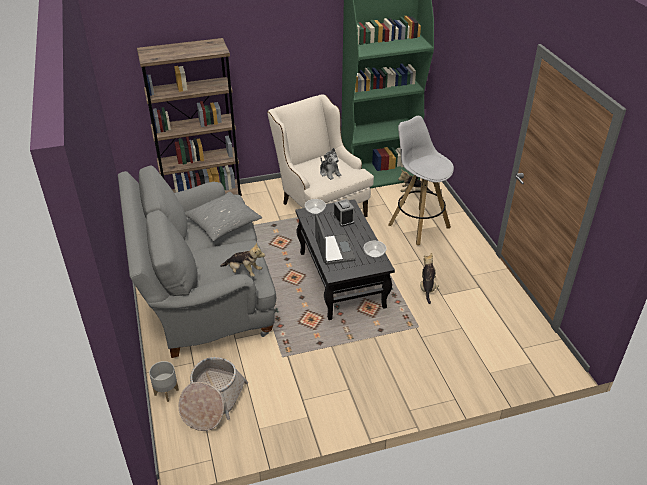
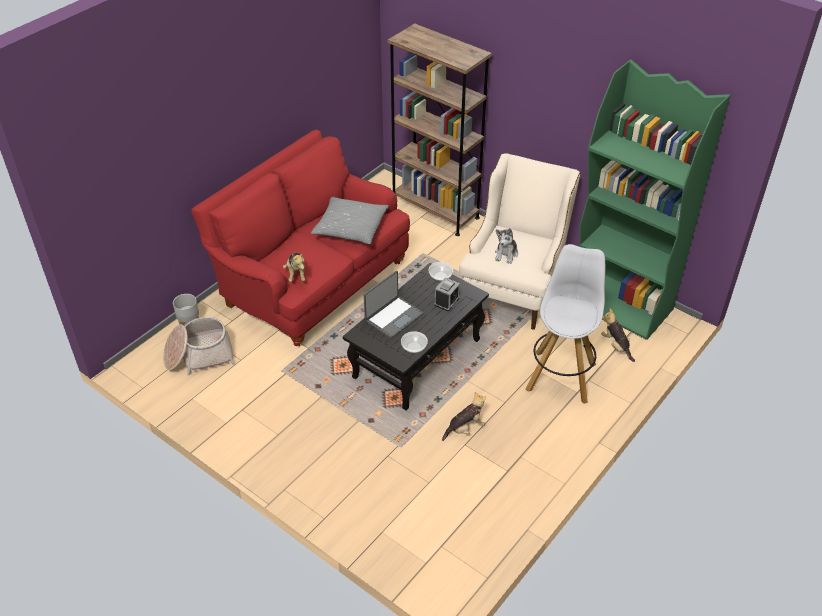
camera: 55 degrees right, 5 degrees up
(203, 296) = (312, 282): grey sofa -> red sofa

